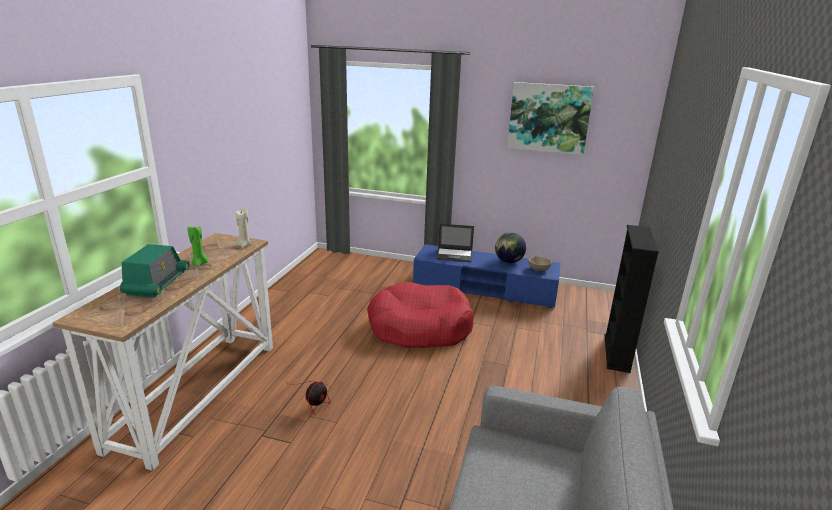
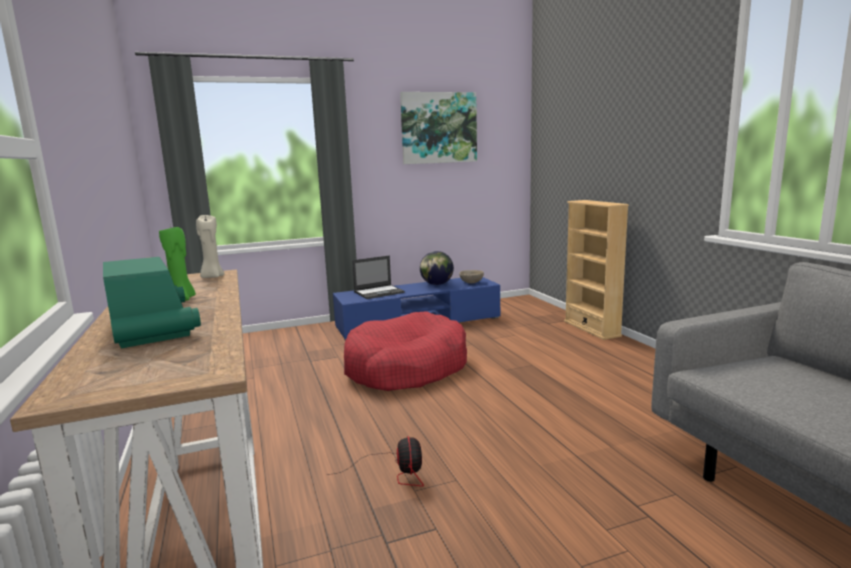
camera: 35 degrees left, 10 degrees down
(617, 353) = (591, 328): black bookcase -> beige bookcase

